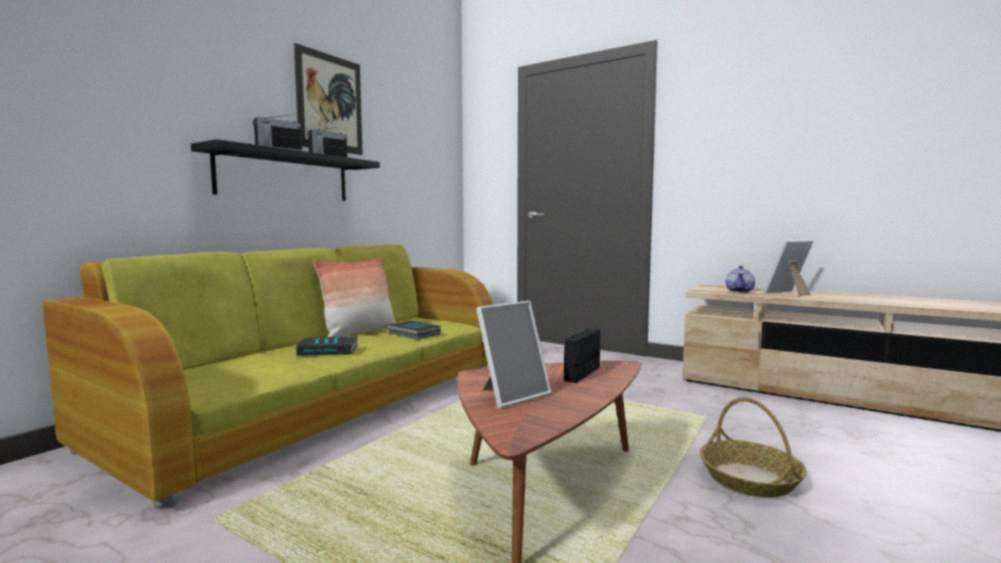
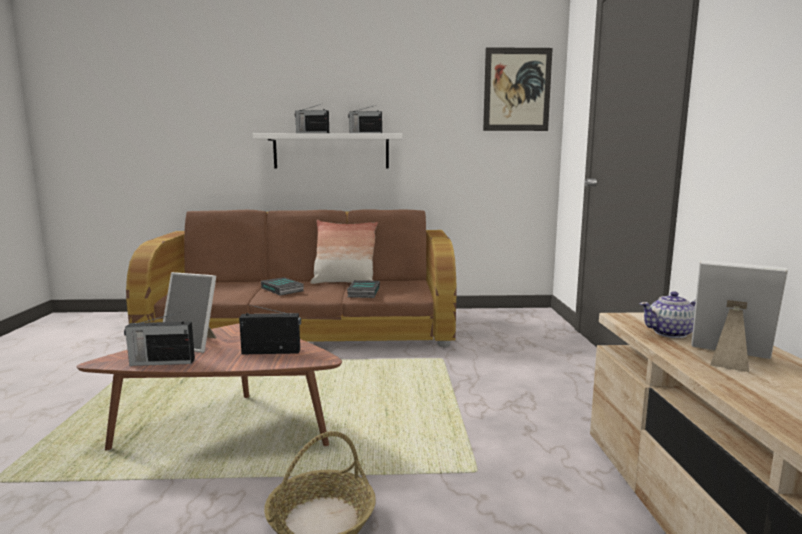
camera: 55 degrees right, 5 degrees up
(285, 176) = (331, 151): black shelf -> white shelf
(324, 402) = (306, 329): green sofa -> brown sofa
(330, 103) = (376, 84): picture -> picture (517, 90)
(558, 412) = (161, 362): none -> radio

